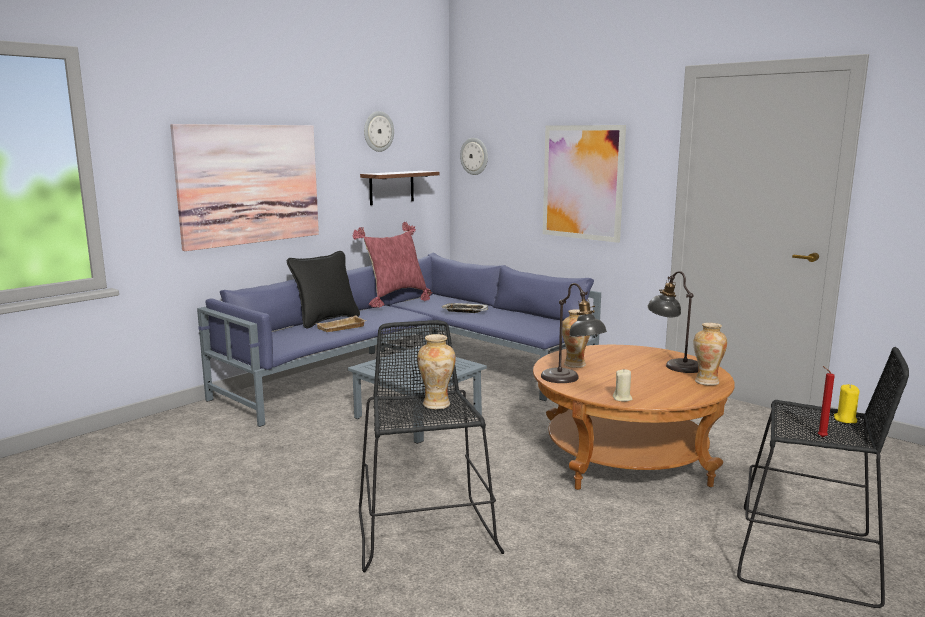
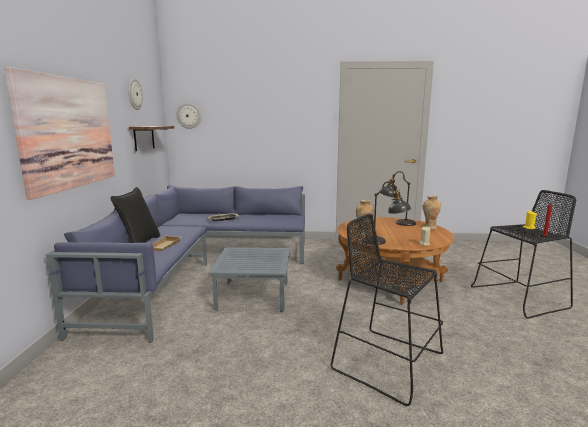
camera: 40 degrees left, 0 degrees up
(394, 303) = (165, 223): red pillow -> none
(436, 405) = (396, 271): vase -> none
(582, 182) = (277, 130): picture -> none

